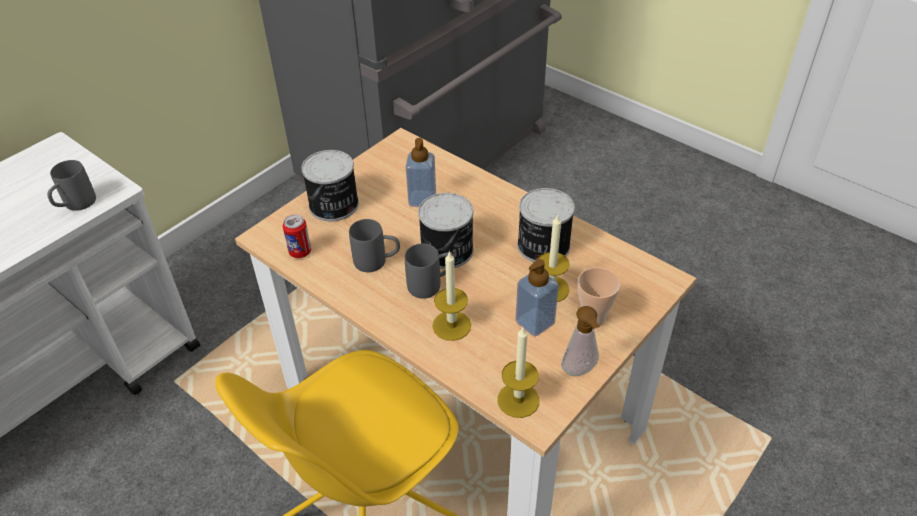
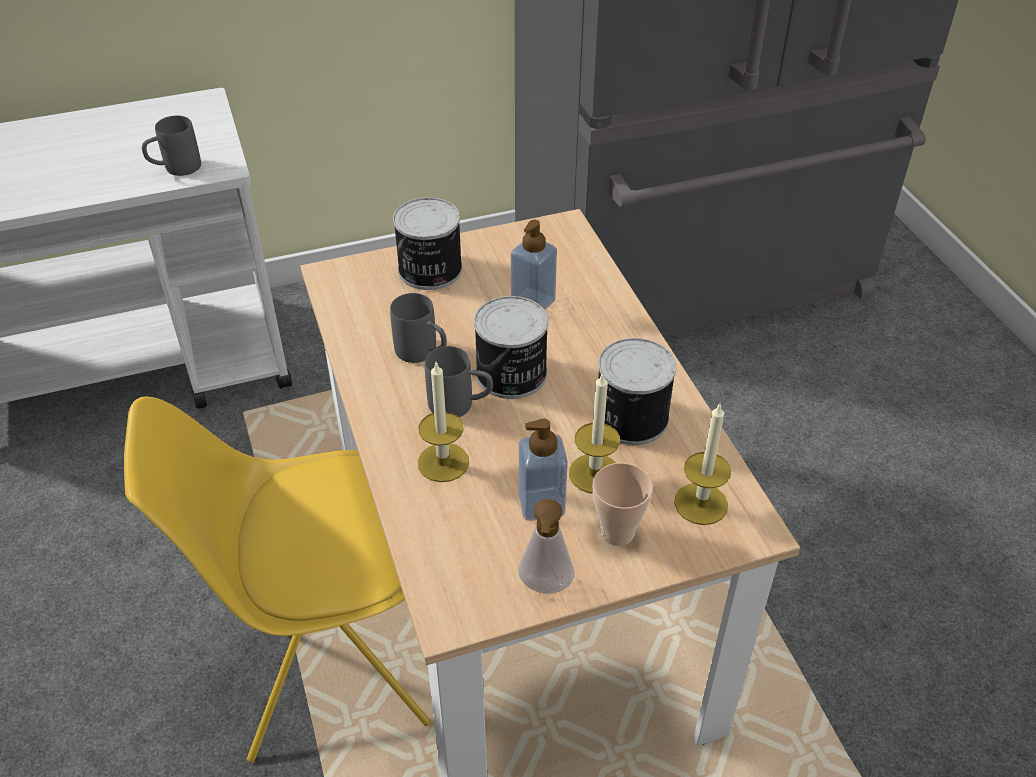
camera: 30 degrees right, 0 degrees up
(300, 252) = (352, 307): can -> none
(518, 400) = (445, 583): candle -> candle (701, 503)

